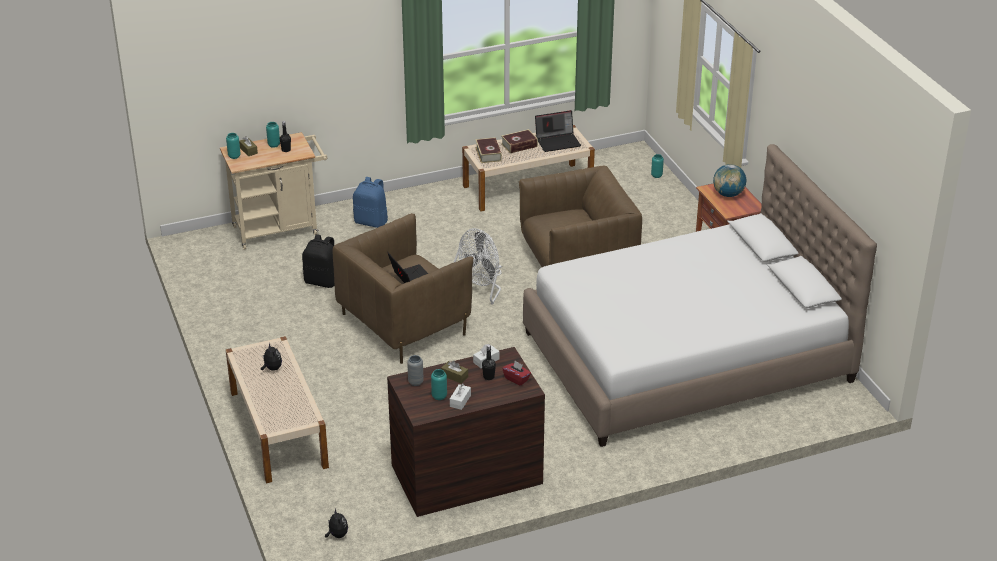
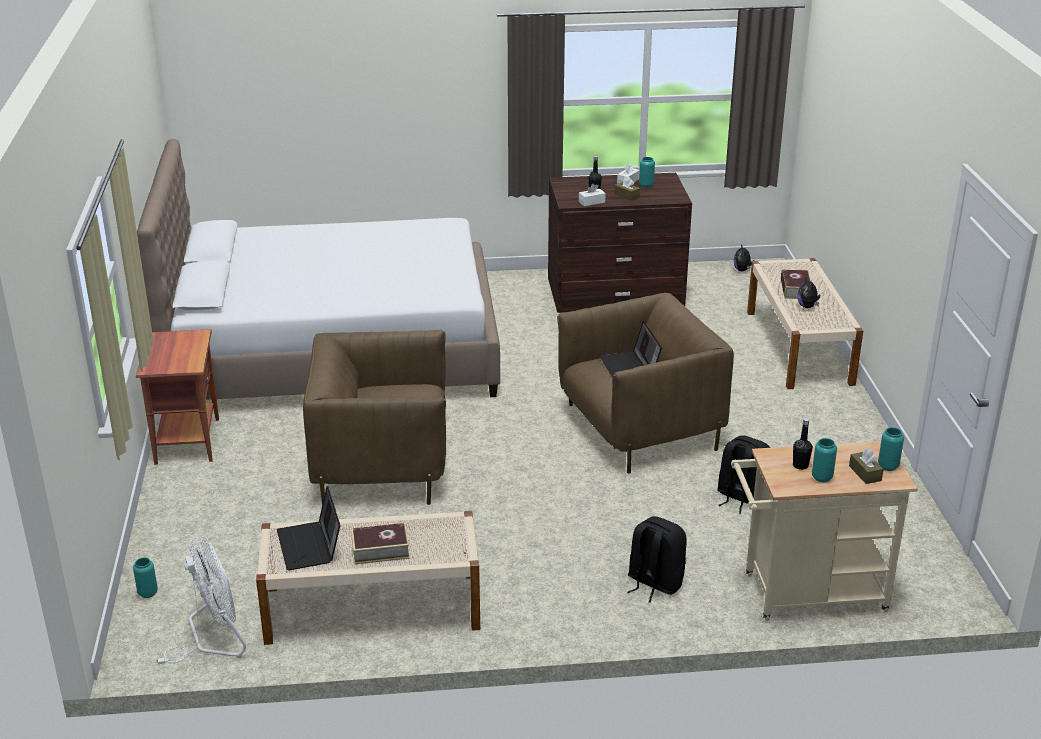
camera: 165 degrees left, 5 degrees down
(371, 221) = (654, 583): blue backpack -> black backpack
(415, 382) = (665, 196): grey vase -> none
(482, 284) = (522, 460): white fan -> white fan (209, 634)
(488, 154) = (442, 540): book -> book (795, 289)
(516, 379) = (569, 188): red tissue box -> none
(558, 141) = (310, 546): laptop -> laptop turned 105 degrees counterclockwise
(728, 194) = (173, 356): globe -> none

